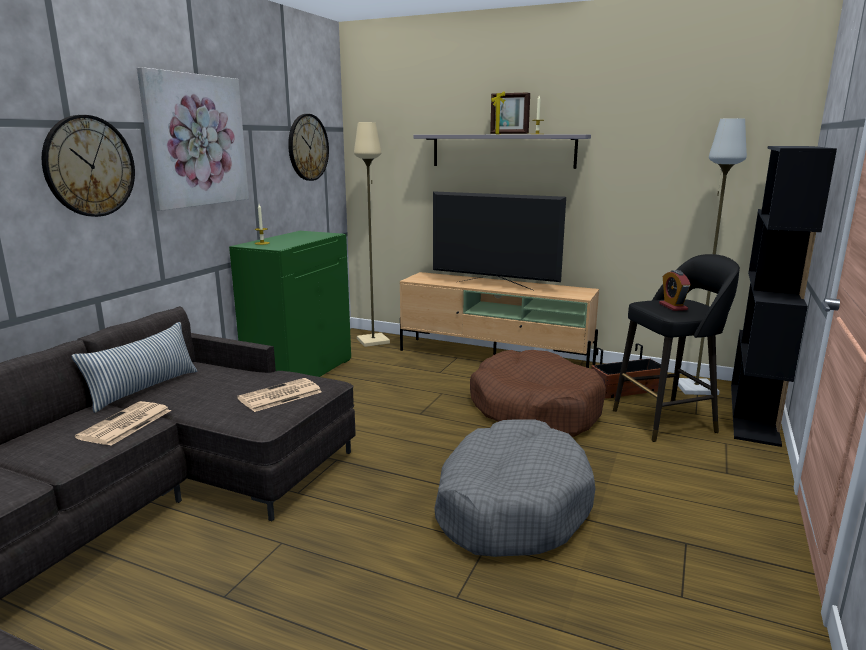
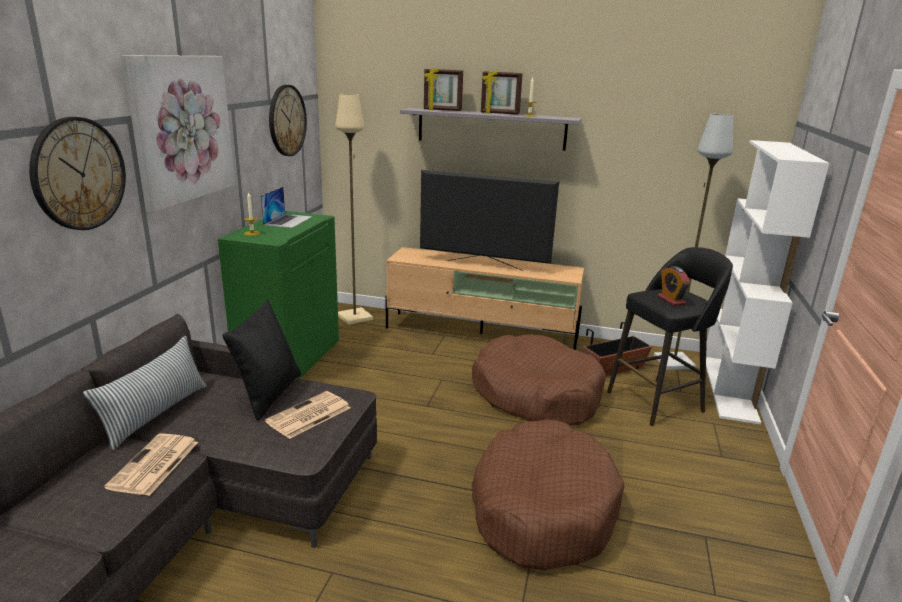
camera: 10 degrees left, 5 degrees up
(249, 379) = (268, 395): none -> black pillow
(301, 236) = (288, 220): none -> laptop
(454, 134) = (442, 110): none -> picture frame
(511, 505) = (542, 508): grey dog bed -> brown dog bed
(754, 413) = (730, 388): black bookcase -> white bookcase

